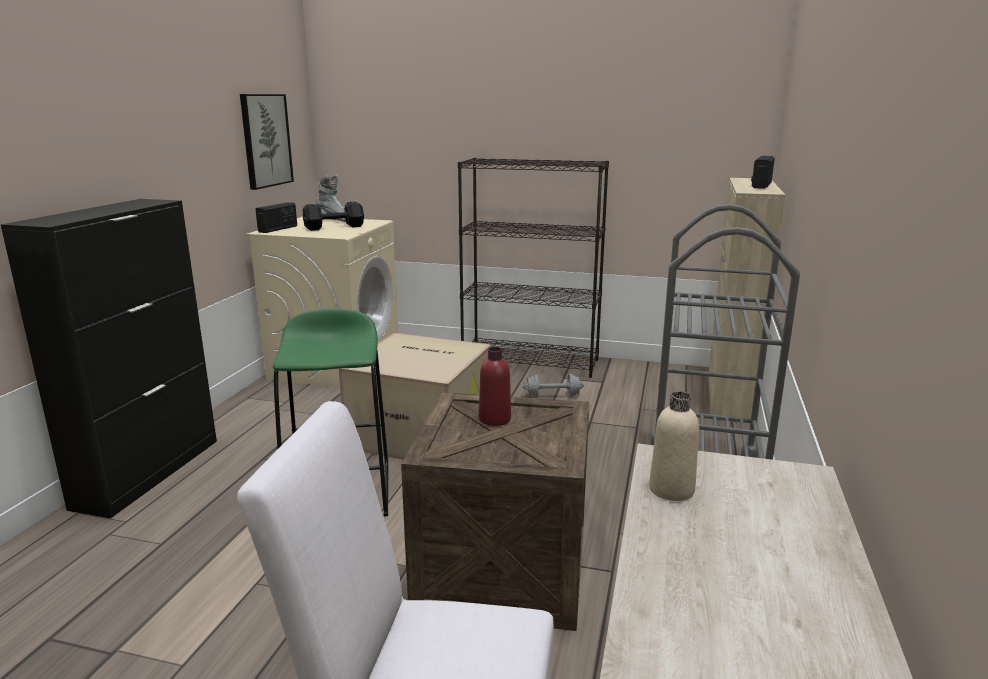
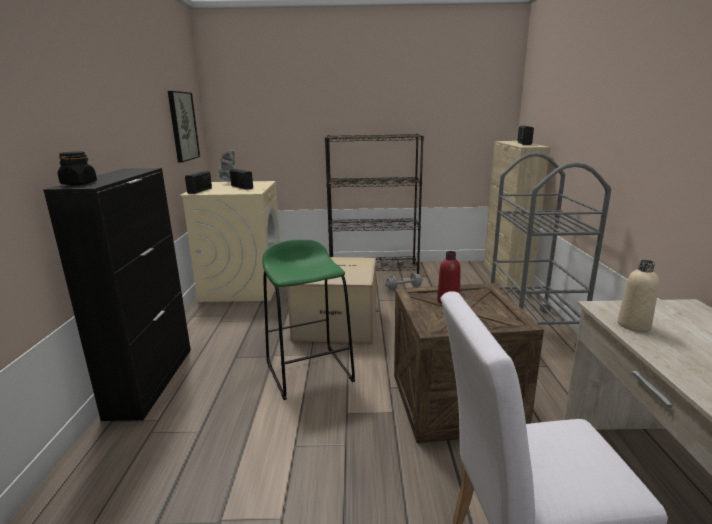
camera: 15 degrees left, 0 degrees up
(47, 219) = (79, 184): none -> black jar
(335, 227) = (241, 187): black dumbbell -> radio

